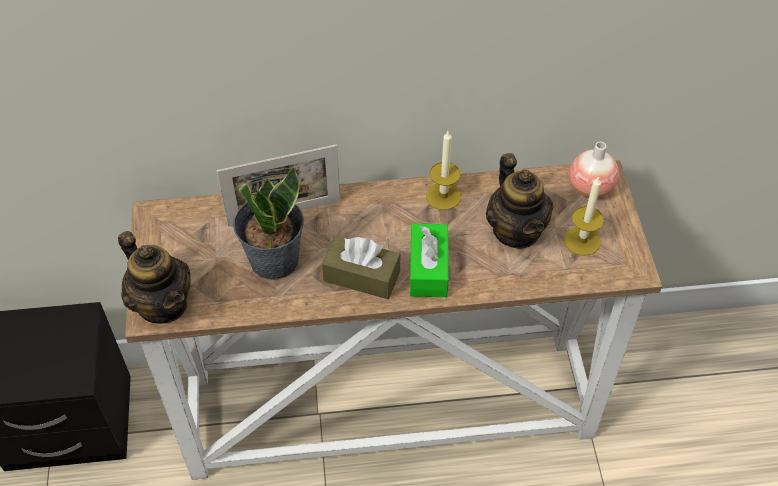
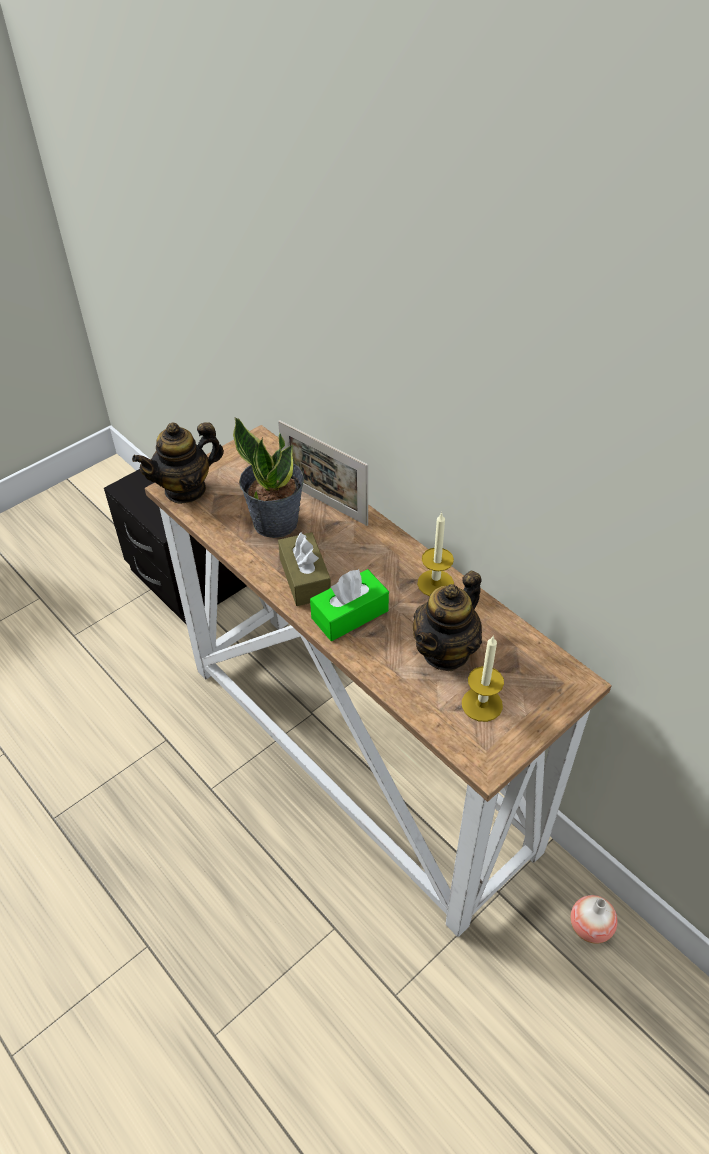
camera: 55 degrees right, 5 degrees down
(163, 304) = (185, 489): teapot -> teapot turned 45 degrees clockwise
(590, 187) = (552, 679): vase -> vase (590, 926)

